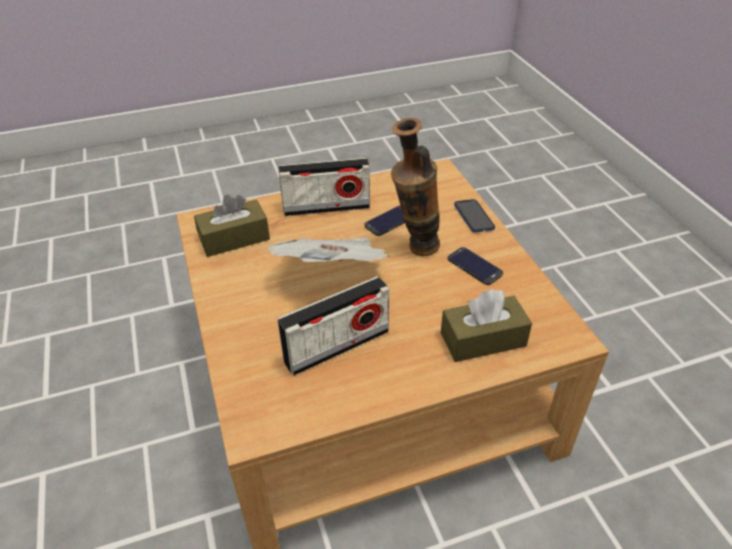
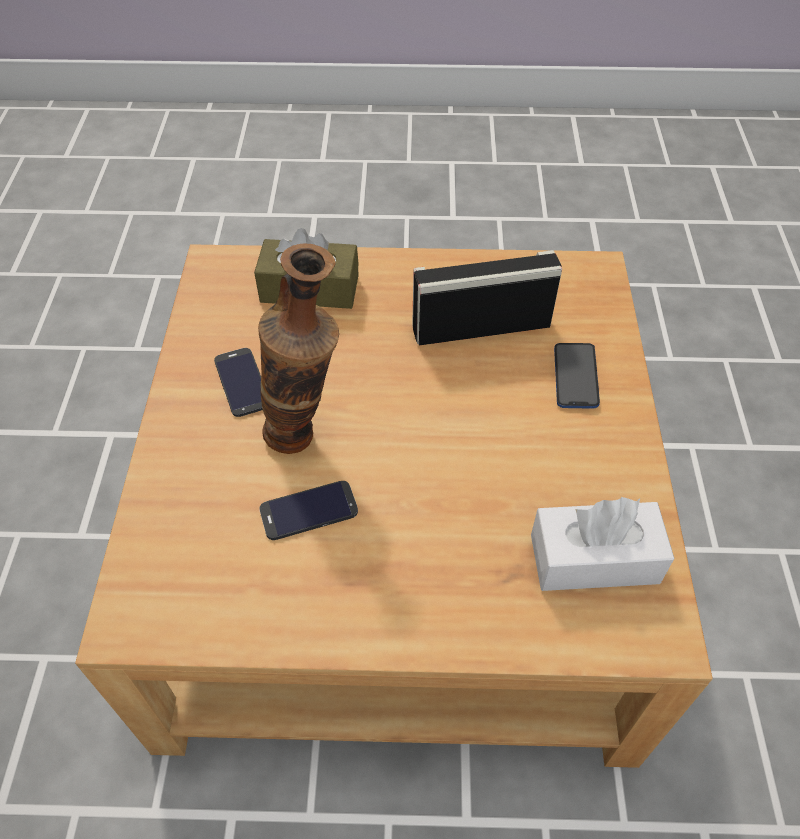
camera: 160 degrees left, 10 degrees up
(234, 238) = (594, 559): brown tissue box -> white tissue box
(326, 207) = (404, 586): radio -> none
(334, 272) = (445, 433): newspaper -> none
(473, 217) = (167, 473): phone -> phone (575, 377)

